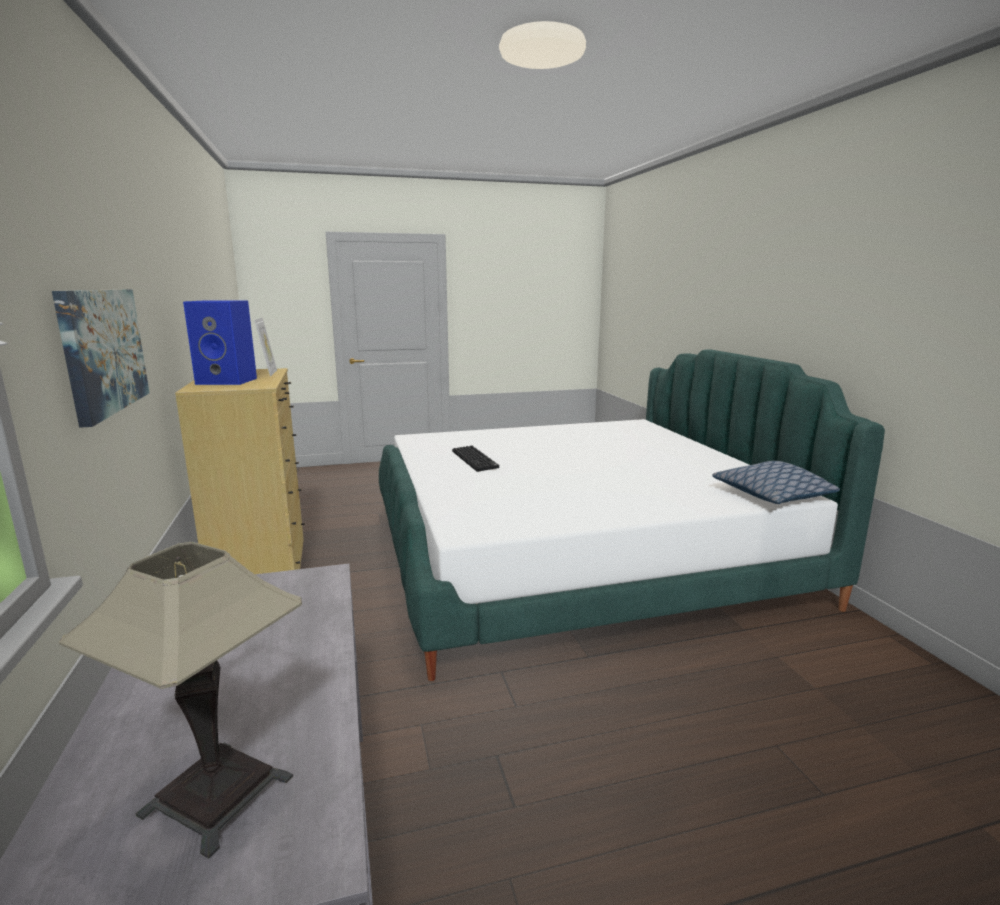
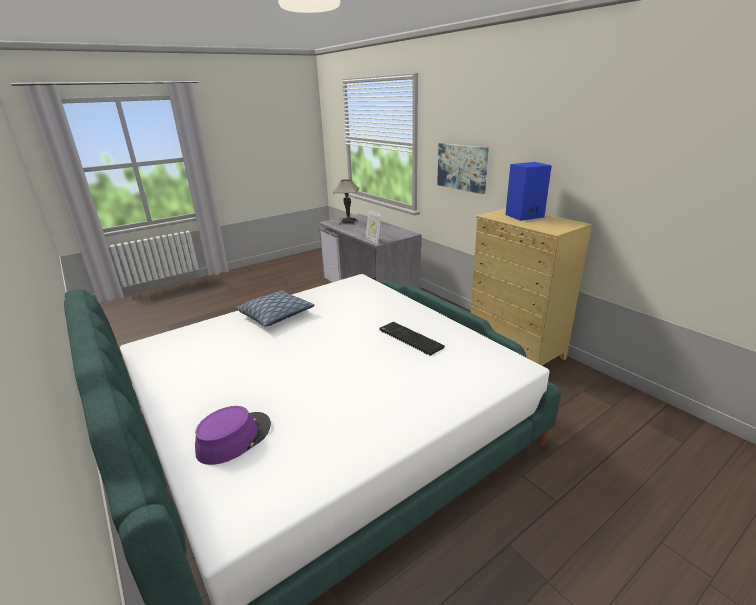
camera: 160 degrees right, 10 degrees up
(269, 373) = (536, 226): picture frame -> picture frame (373, 240)
(645, 439) = (234, 438): none -> purple hat
(772, 495) = (164, 342): pillow -> pillow (276, 315)

